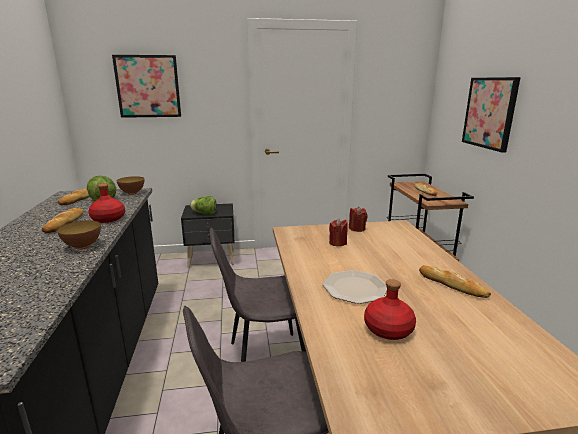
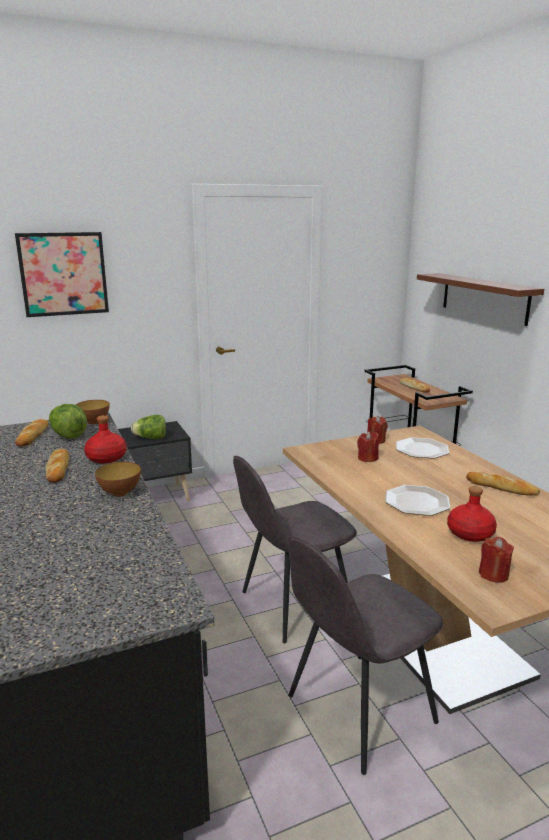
camera: 15 degrees left, 0 degrees up
(385, 382) = (493, 574): none -> red candle
(394, 240) = (422, 449): none -> plate
(490, 113) = (484, 298): picture -> brown shelf

